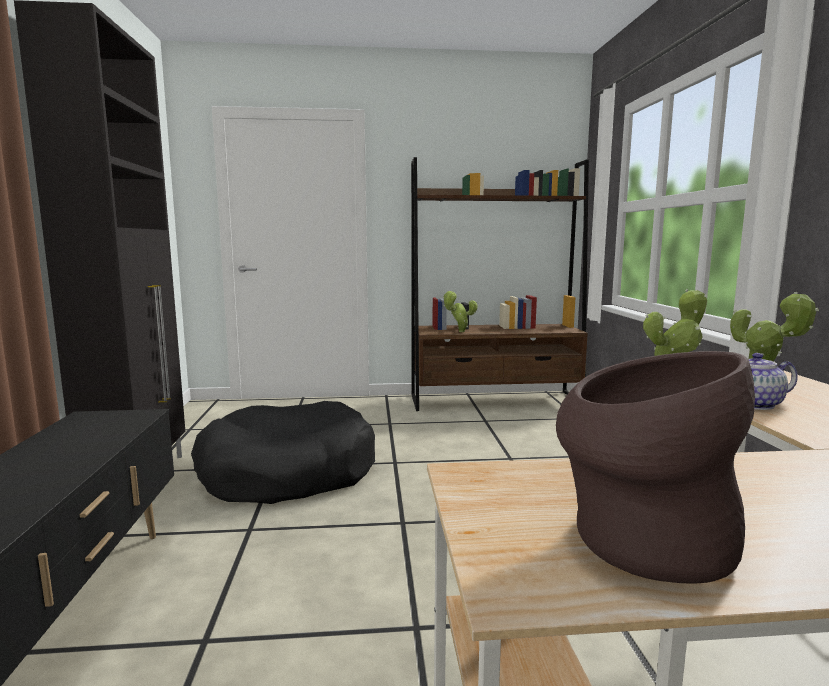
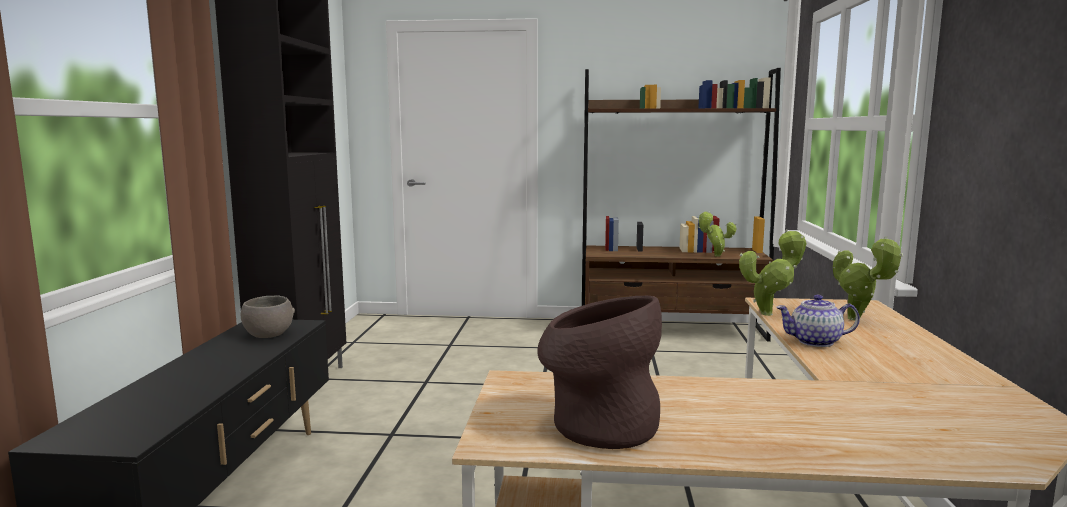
camera: 10 degrees right, 0 degrees up
(101, 428) = (268, 334): none -> grey bowl
(287, 473) = (436, 388): black dog bed -> none
(459, 332) = (630, 254): potted plant -> potted plant (715, 256)

